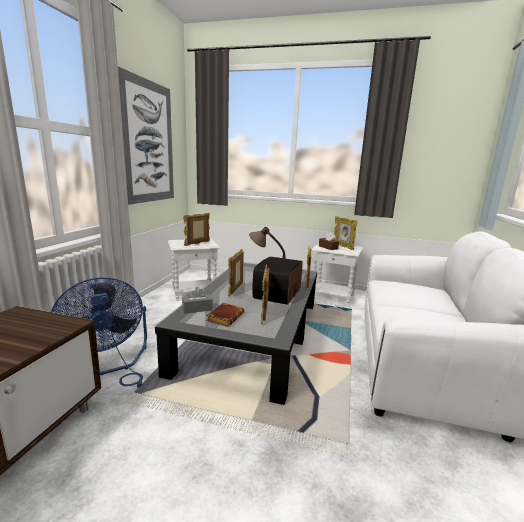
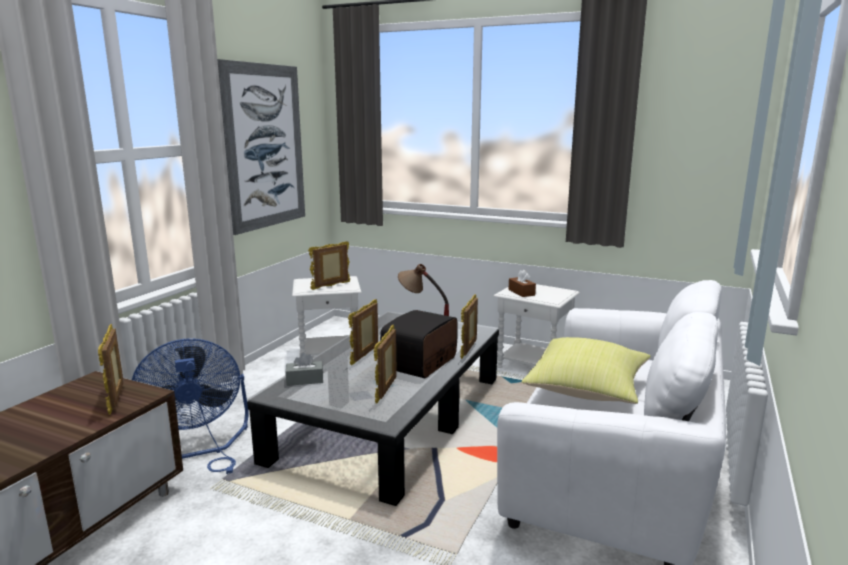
camera: 10 degrees right, 0 degrees up
(225, 317) = (335, 392): brown book -> none
(343, 247) = (546, 291): picture frame -> picture frame (117, 399)
(413, 309) = (587, 391): none -> yellow pillow

